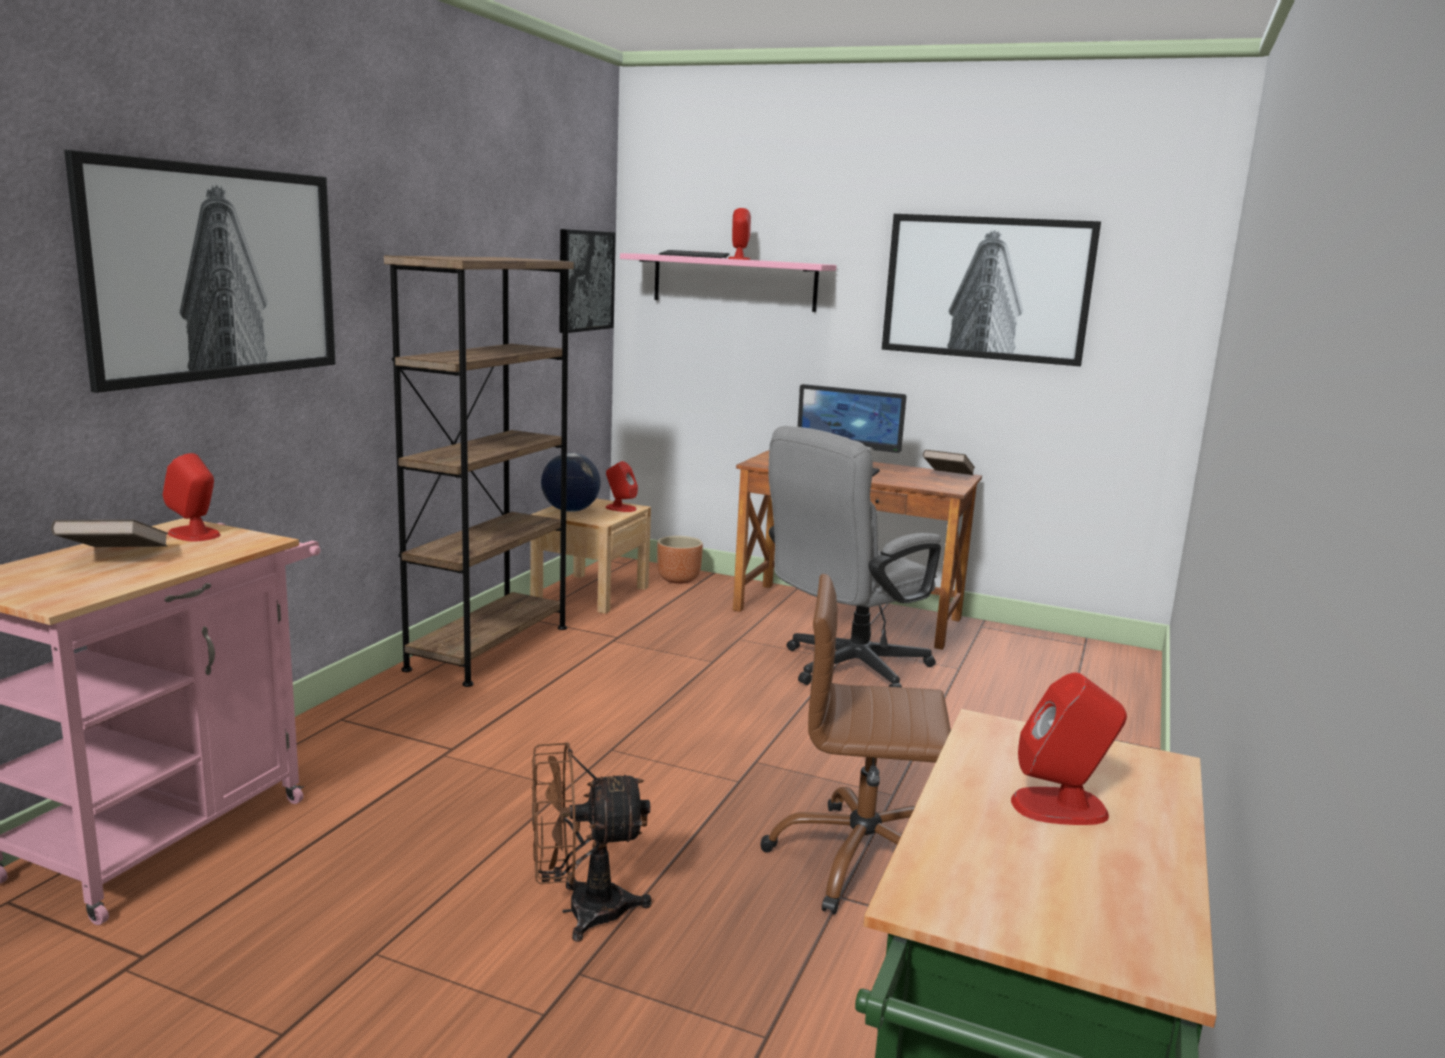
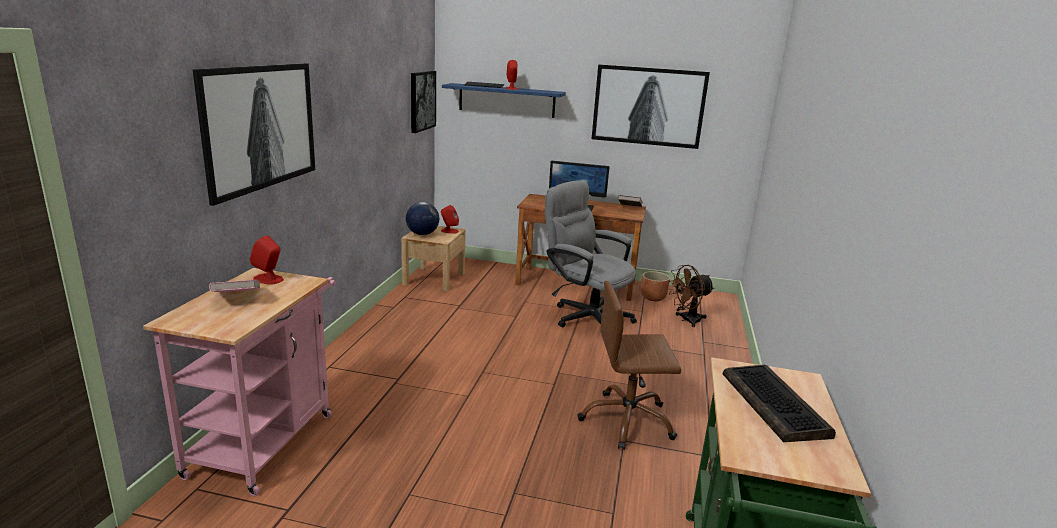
camera: 10 degrees left, 5 degrees up
(114, 558) = (237, 299): brown book -> pink book
(489, 648) = (392, 317): brown bookcase -> none
(580, 911) = (502, 461): brown fan -> brown fan (686, 320)
(679, 579) = (479, 267): brown planter -> brown planter (653, 298)
(734, 282) = (506, 100): pink shelf -> blue shelf
(845, 669) = (585, 316): grey office chair -> grey office chair turned 90 degrees clockwise
(1060, 807) = (775, 405): red speaker -> keyboard

